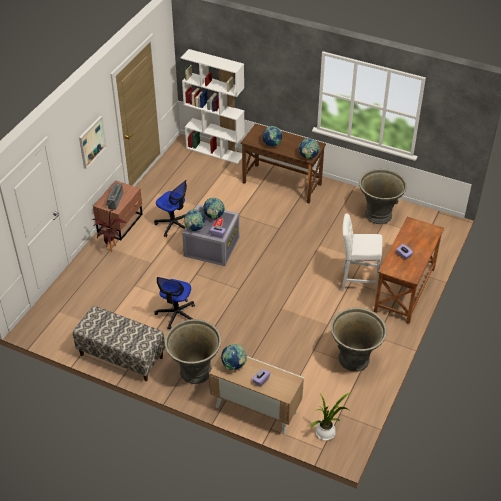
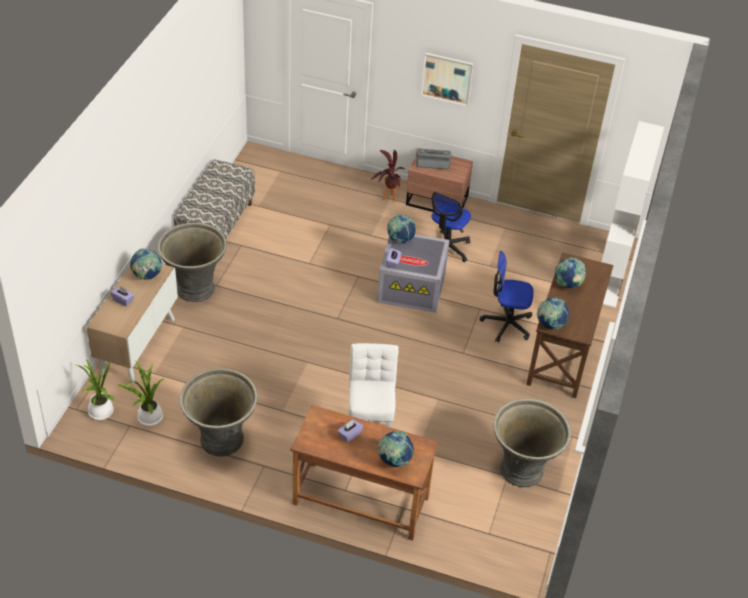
camera: 80 degrees right, 0 degrees up
(176, 314) = (285, 265): office chair -> office chair (506, 324)
(214, 216) = (427, 256): globe -> globe (394, 460)
(333, 402) = (148, 418): none -> potted plant

